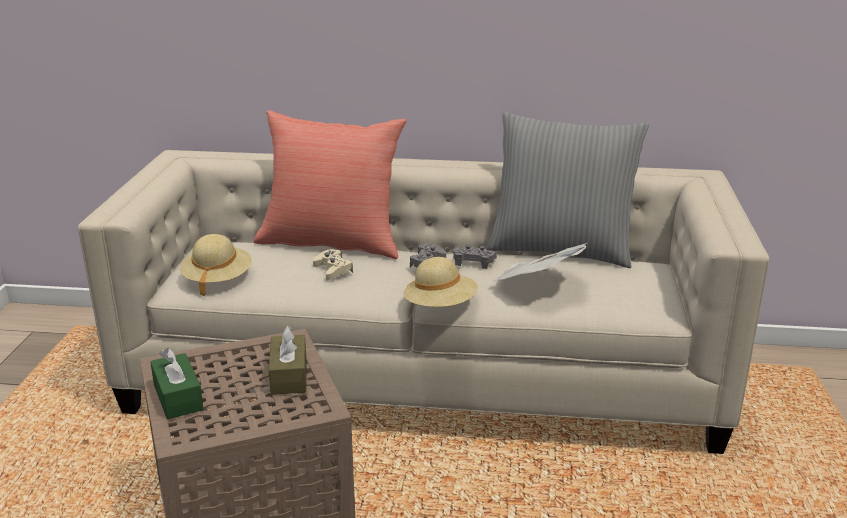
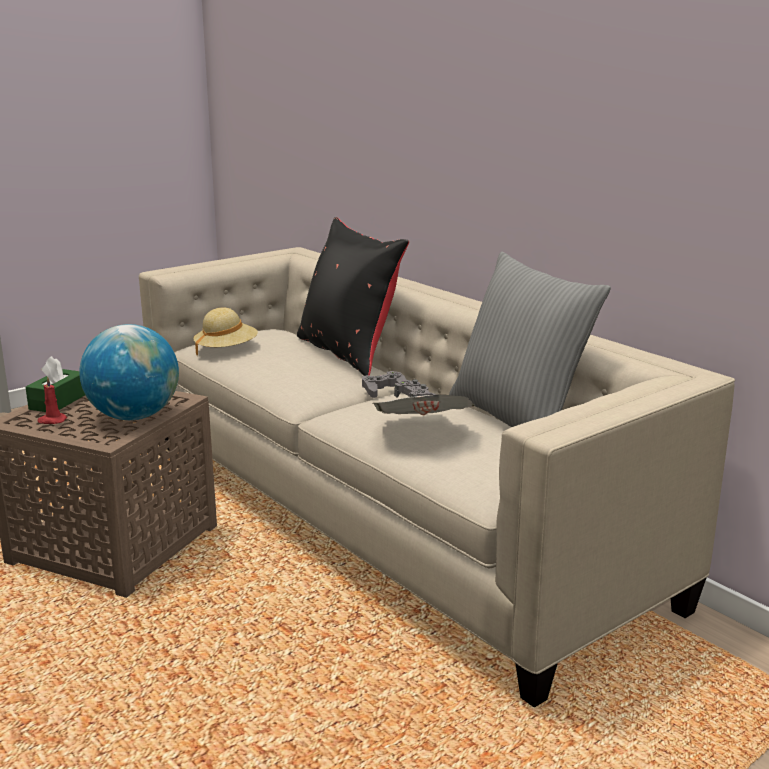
camera: 45 degrees right, 5 degrees down
(221, 417) = (52, 420): none -> red candle
(289, 375) = (134, 416): brown tissue box -> globe
(331, 242) = (349, 353): red pillow -> black pillow
(333, 270) = (301, 368): beige game controller -> none
(440, 306) = (325, 419): beige hat -> none

